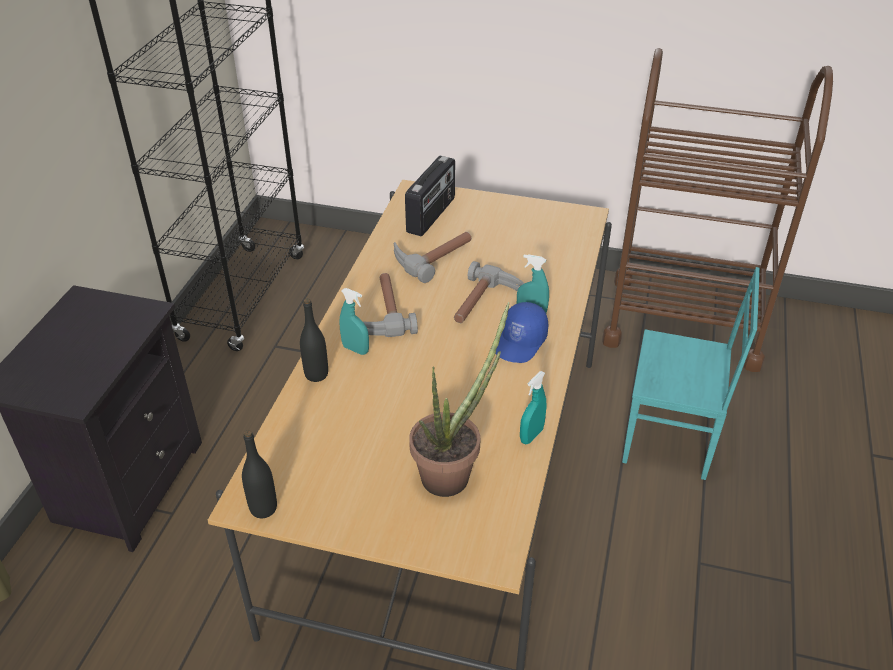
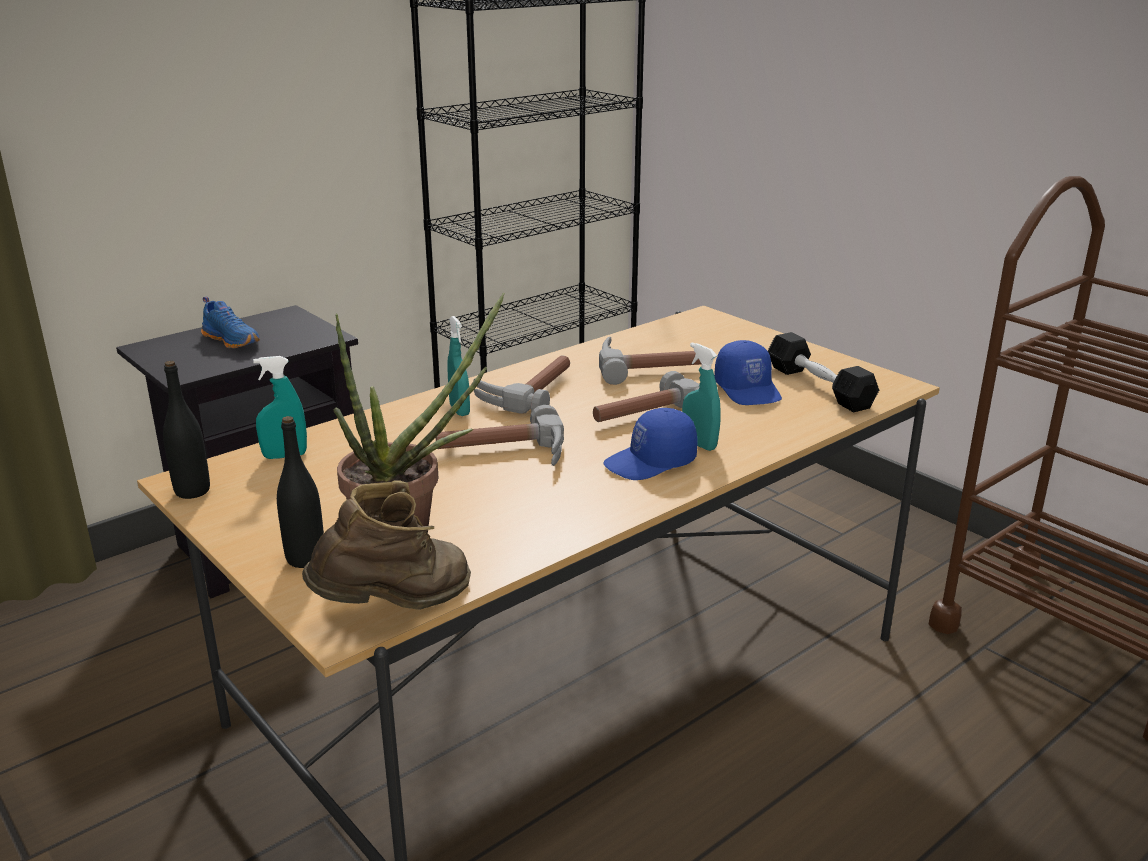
camera: 35 degrees right, 15 degrees down
(70, 346) = (233, 340): none -> blue shoe
(316, 374) = (393, 416): black bottle -> black bottle (305, 558)
(429, 376) = (503, 454): none -> hammer
(432, 215) = (696, 338): radio -> none
(507, 527) = (396, 608): none -> brown boot
(511, 254) = (748, 390): none -> blue cap
(531, 435) = (545, 542): turquoise spray bottle -> turquoise spray bottle (285, 456)
(547, 234) = (819, 387): none -> black dumbbell
(670, 440) = (929, 768): turquoise chair -> none

